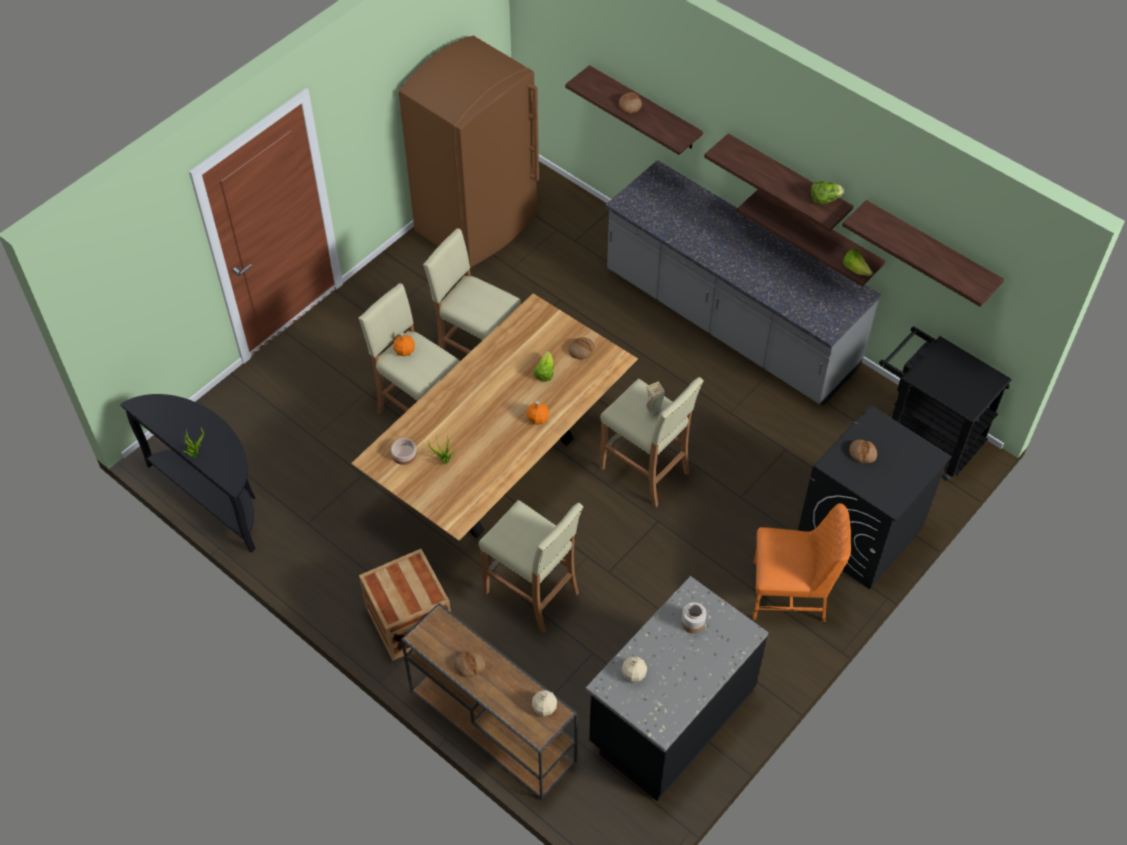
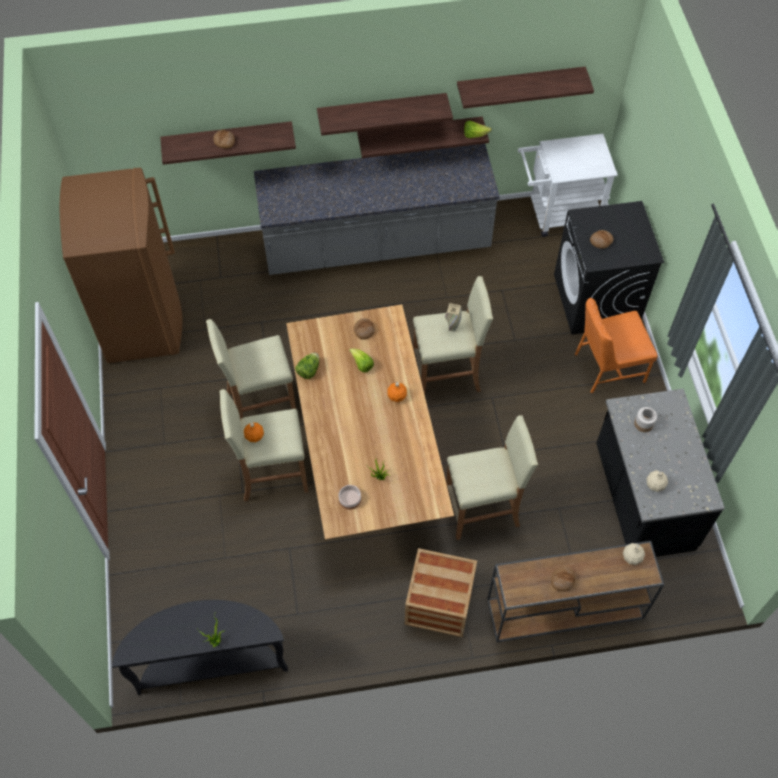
camera: 50 degrees left, 5 degrees up
(790, 593) = (607, 367): orange chair -> orange chair turned 150 degrees counterclockwise
(824, 199) = (426, 102): lettuce -> lettuce (309, 370)
(925, 436) = (558, 214): black cart -> white cart

